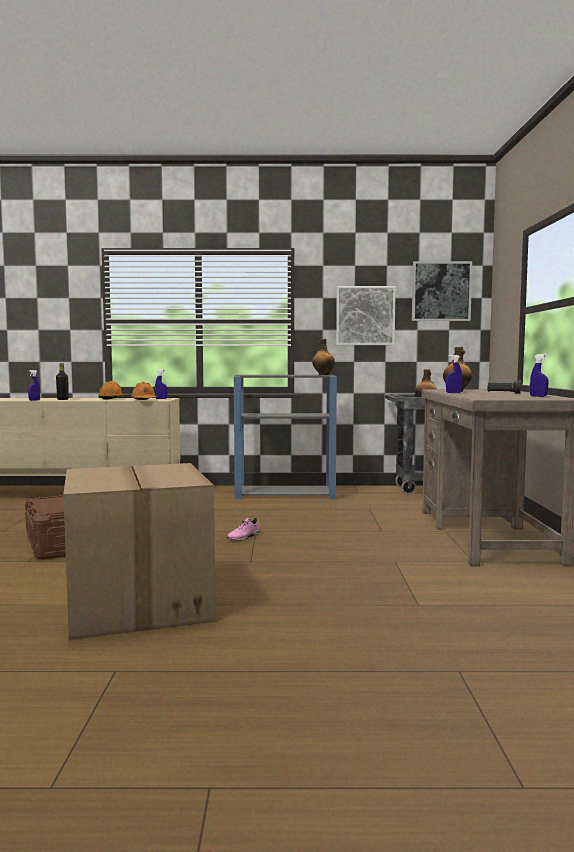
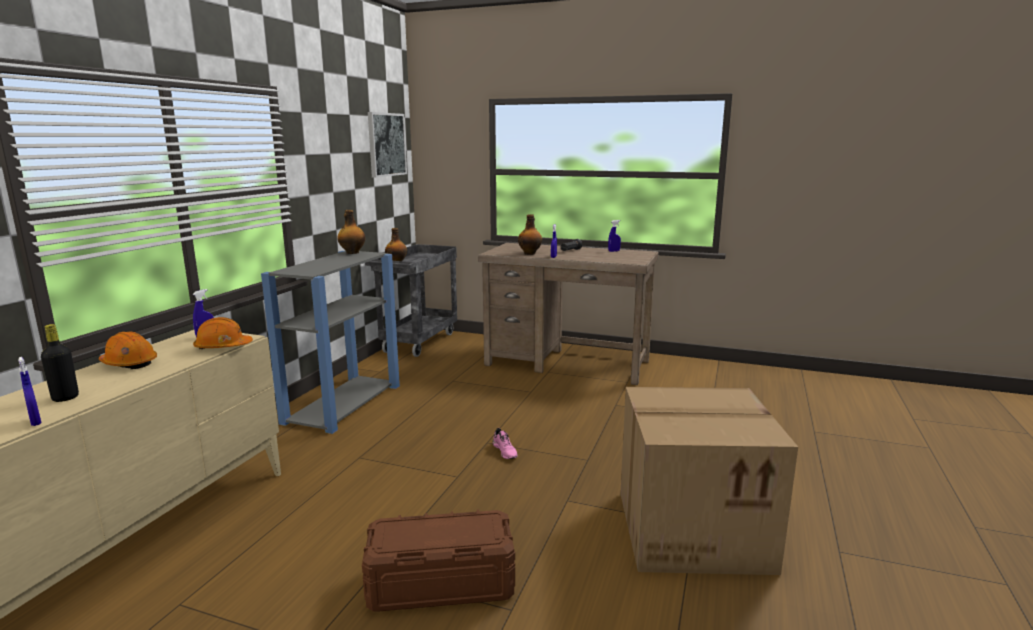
camera: 70 degrees left, 10 degrees up
(365, 316) = (341, 175): picture -> none

